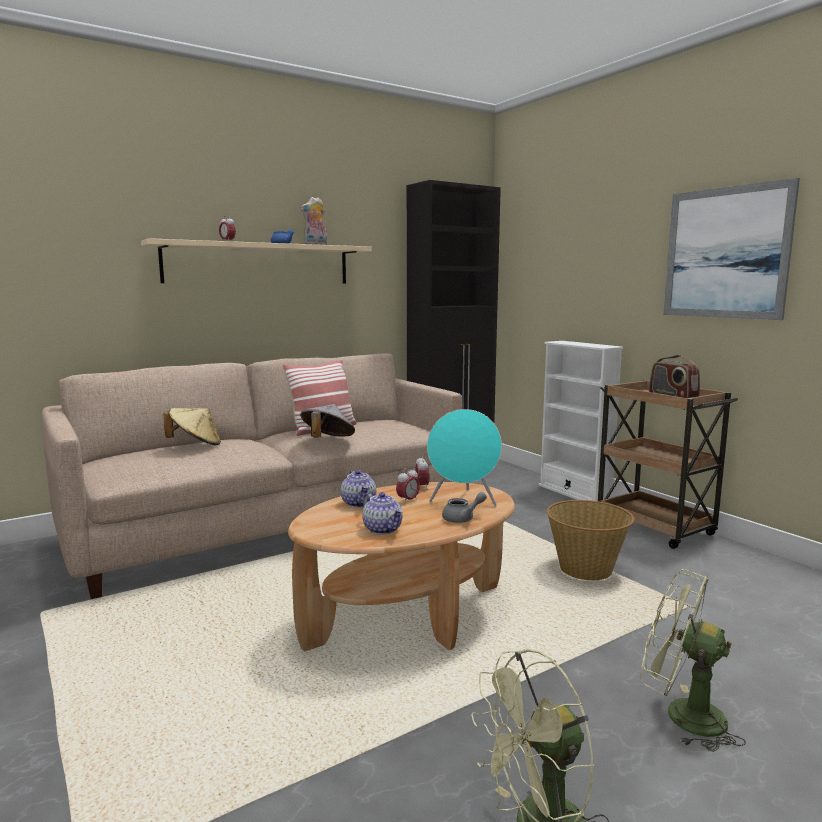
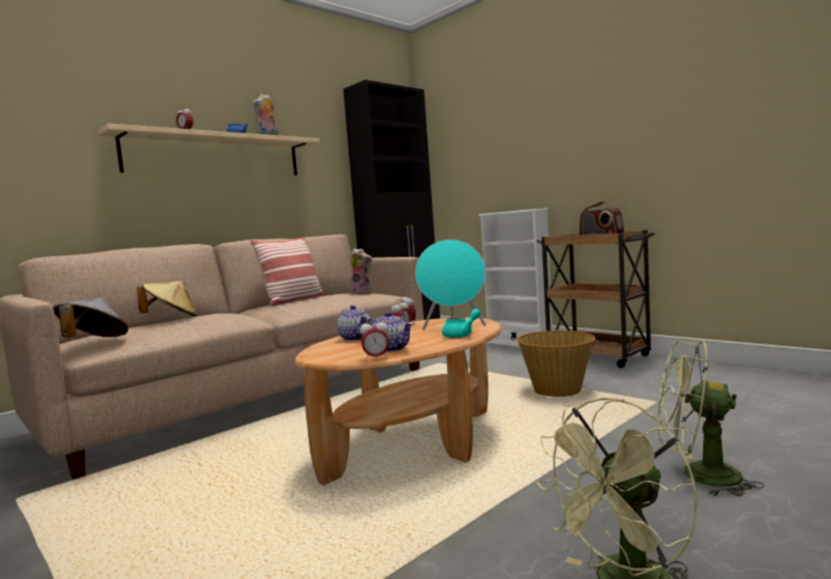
camera: 10 degrees left, 5 degrees down
(327, 440) = (303, 305): grey hat -> grey hat (93, 342)
(361, 542) = (376, 358): none -> alarm clock
(397, 426) = (363, 293): none -> plush toy
(463, 518) = (461, 335): grey teapot -> turquoise teapot
(725, 253) = (627, 115): picture -> none

